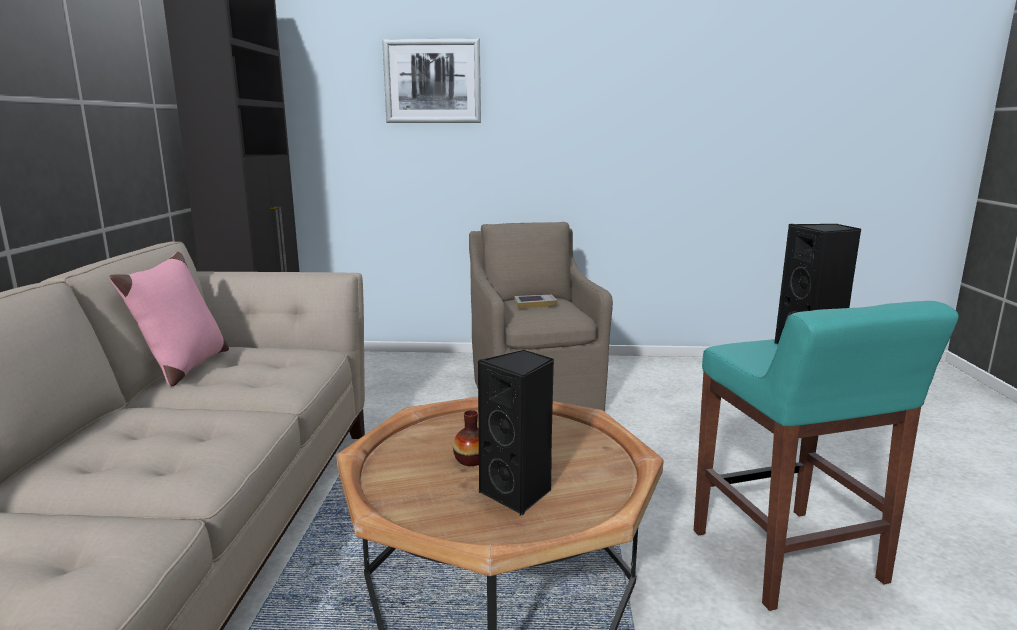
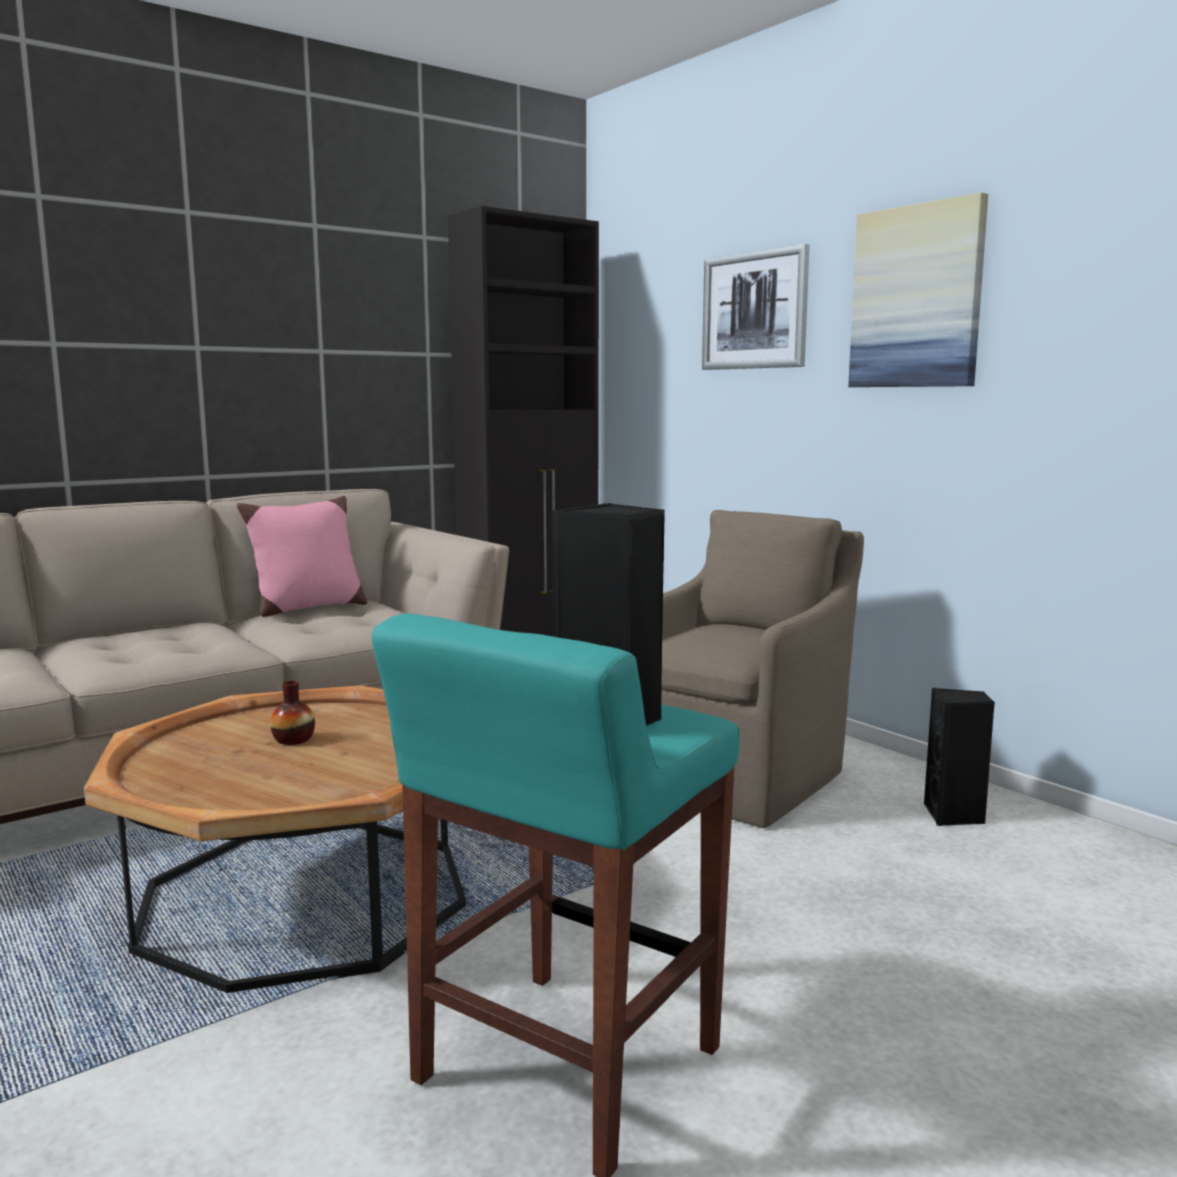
camera: 50 degrees right, 5 degrees down
(518, 494) = (241, 773): black speaker -> black speaker (954, 816)
(535, 304) = (720, 633): book -> none
(565, 82) = (917, 297): none -> picture

